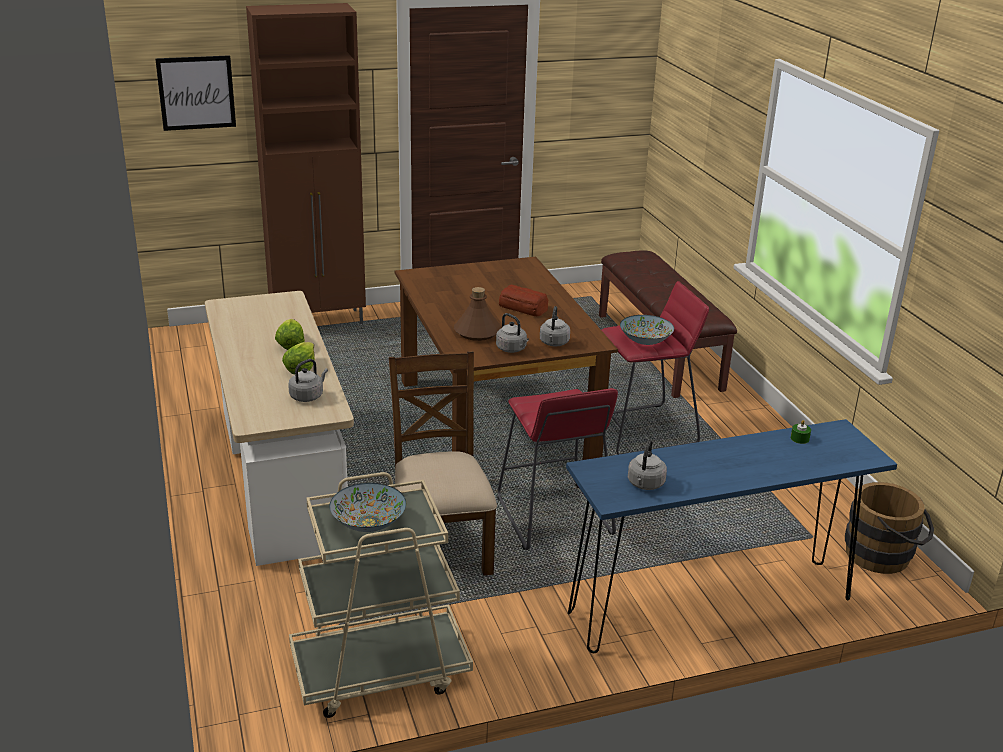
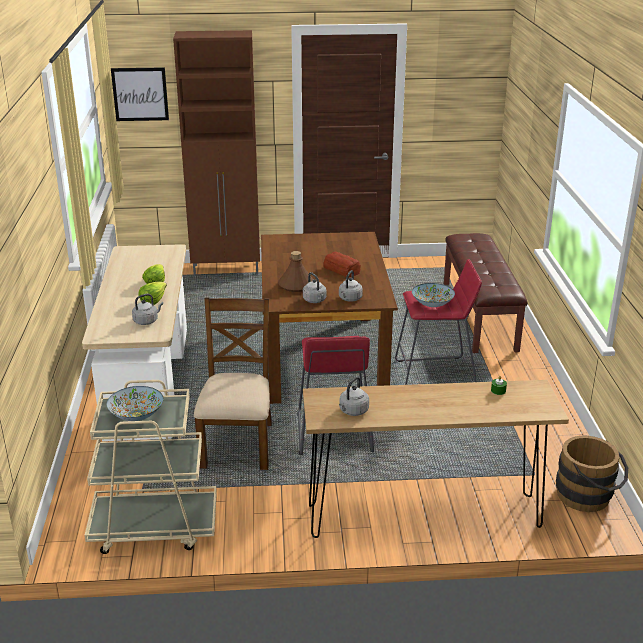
camera: 15 degrees right, 0 degrees up
(711, 606) = (424, 516): blue console table -> brown console table

